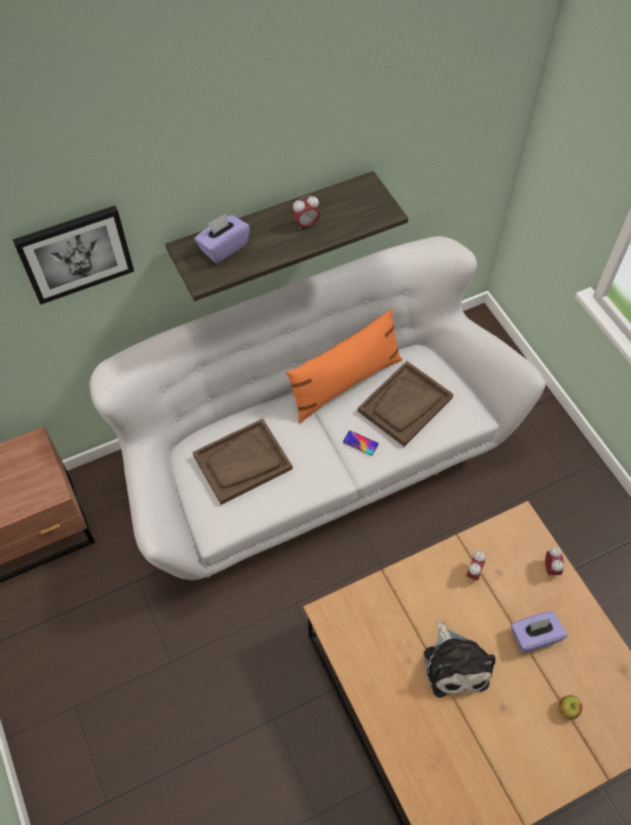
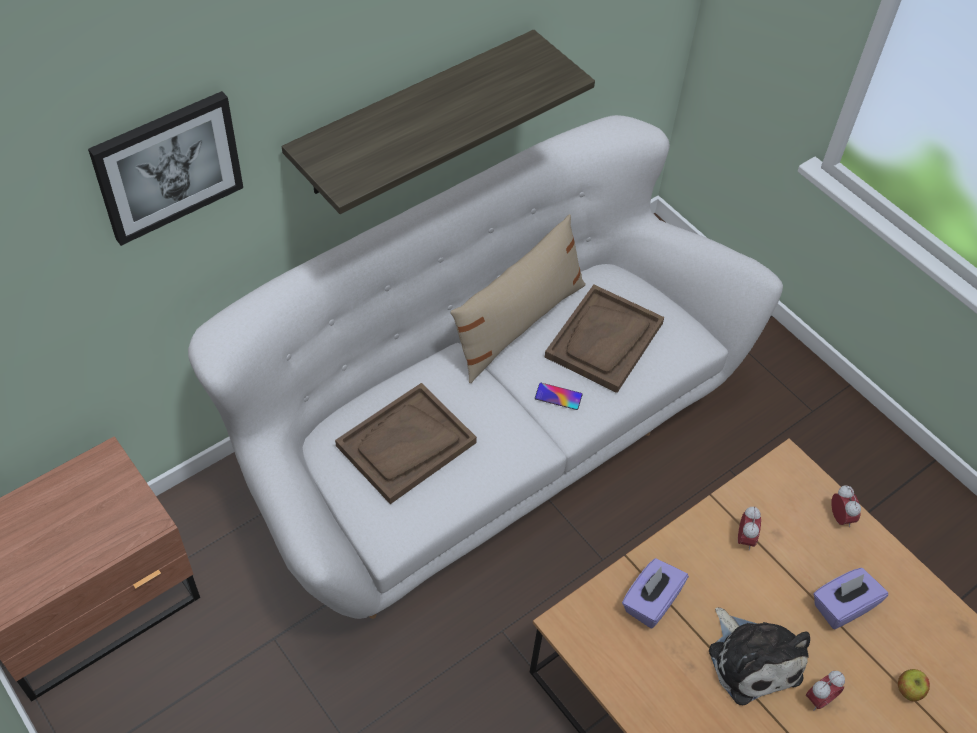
camera: 15 degrees left, 5 degrees down
(223, 248) = (363, 142): purple tissue box -> purple tissue box (650, 601)
(306, 224) = (465, 102): alarm clock -> alarm clock (819, 699)
(345, 383) = (517, 324): orange pillow -> beige pillow

